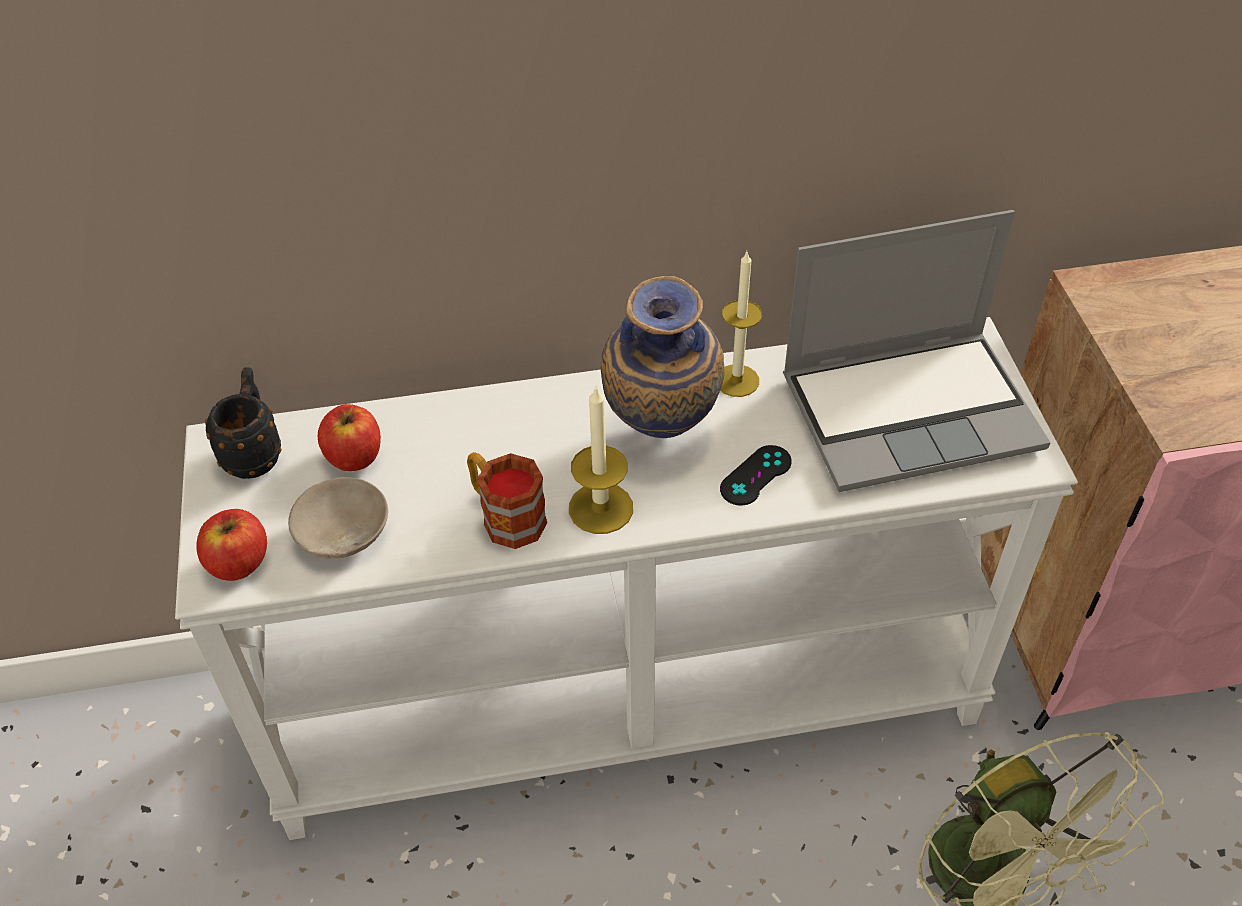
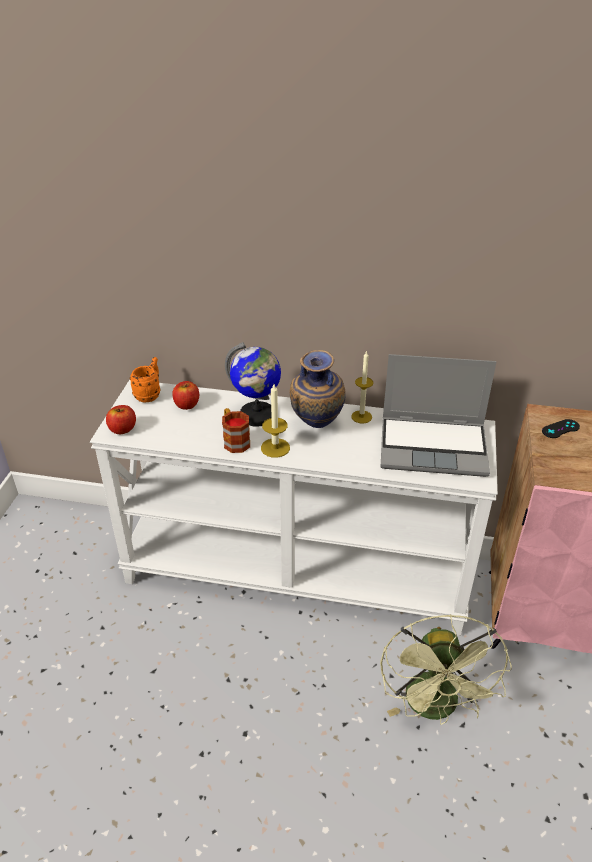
camera: 20 degrees right, 10 degrees down
(255, 452) = (150, 394): black mug -> orange mug
(344, 531) = (168, 429): beige bowl -> none
(523, 440) = (257, 416): none -> globe
(756, 475) = (348, 453): black game controller -> black game controller (560, 429)

